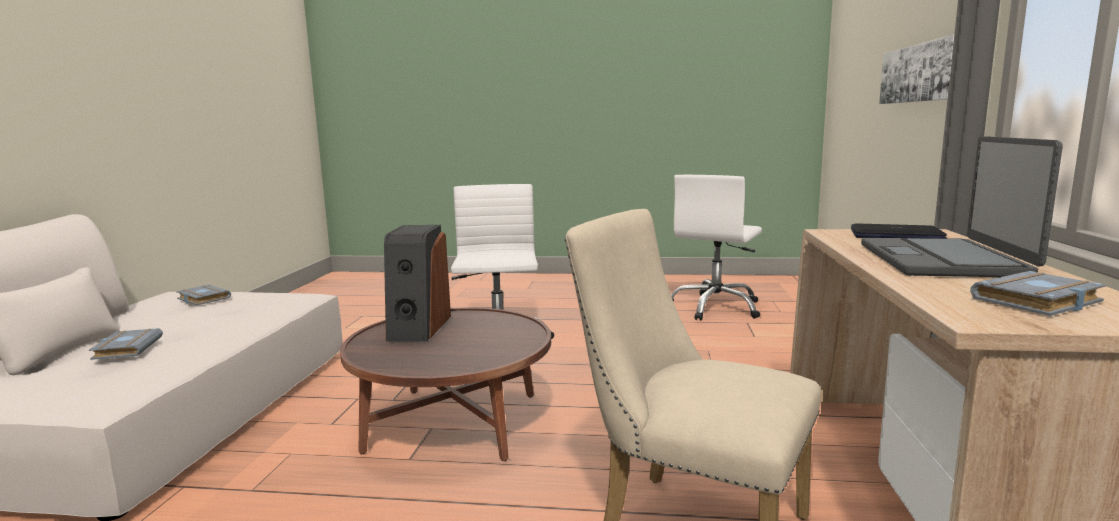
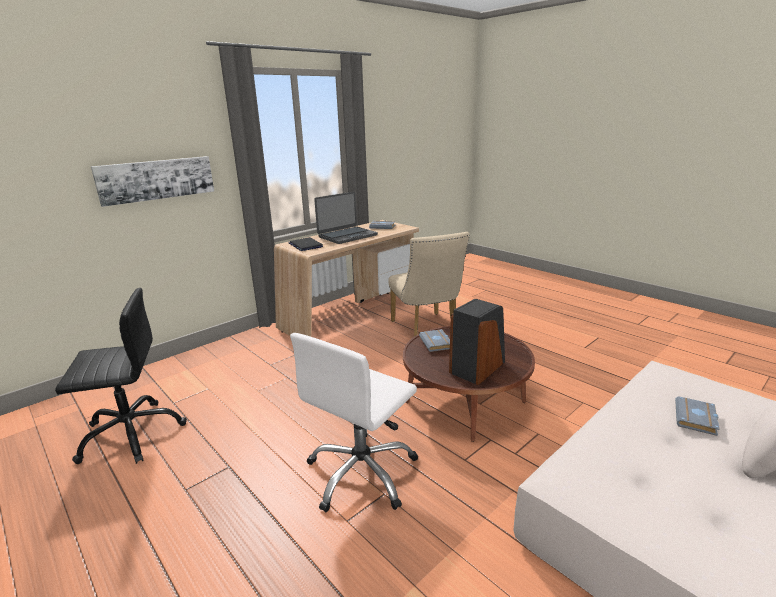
camera: 140 degrees left, 10 degrees up
(202, 299) = (697, 525): grey book -> grey book (437, 343)
(715, 307) = (132, 433): white office chair -> black office chair

